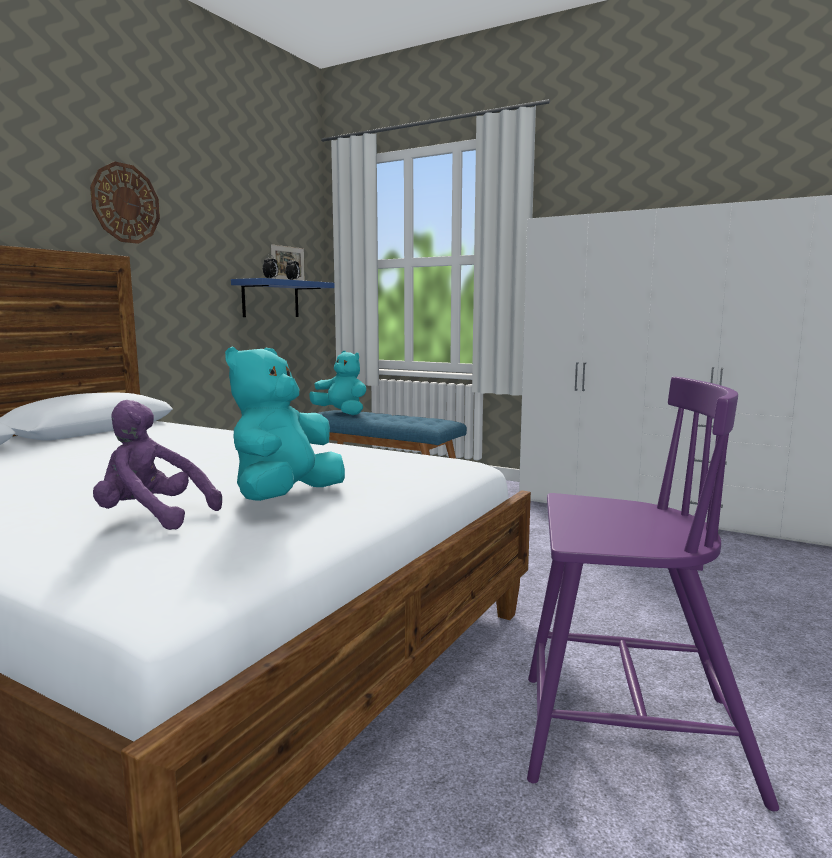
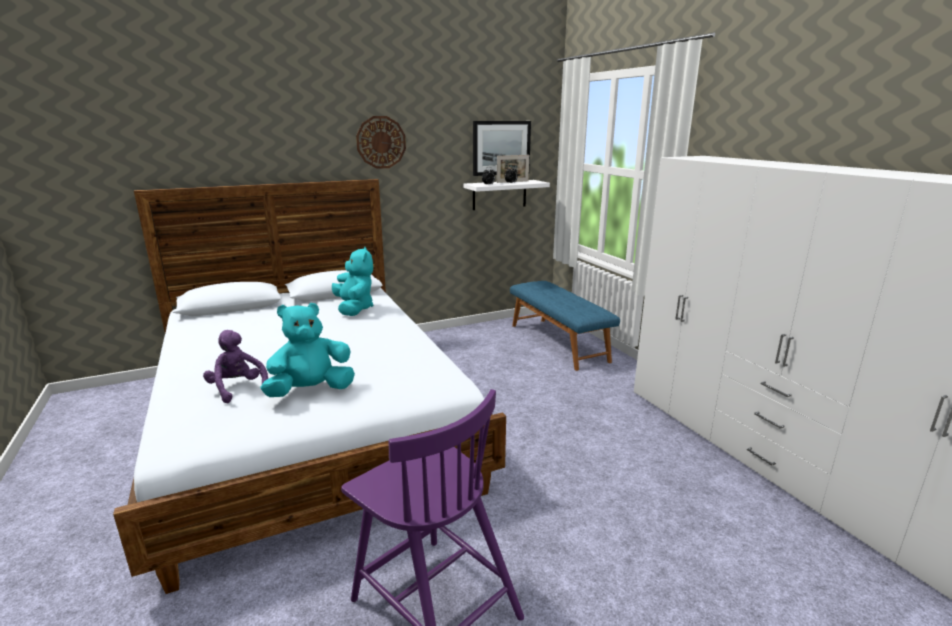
camera: 35 degrees right, 10 degrees up
(269, 237) = (501, 148): none -> picture
(270, 299) = (499, 195): blue shelf -> white shelf
(341, 413) = (540, 286): turquoise plush toy -> turquoise plush toy (354, 309)

